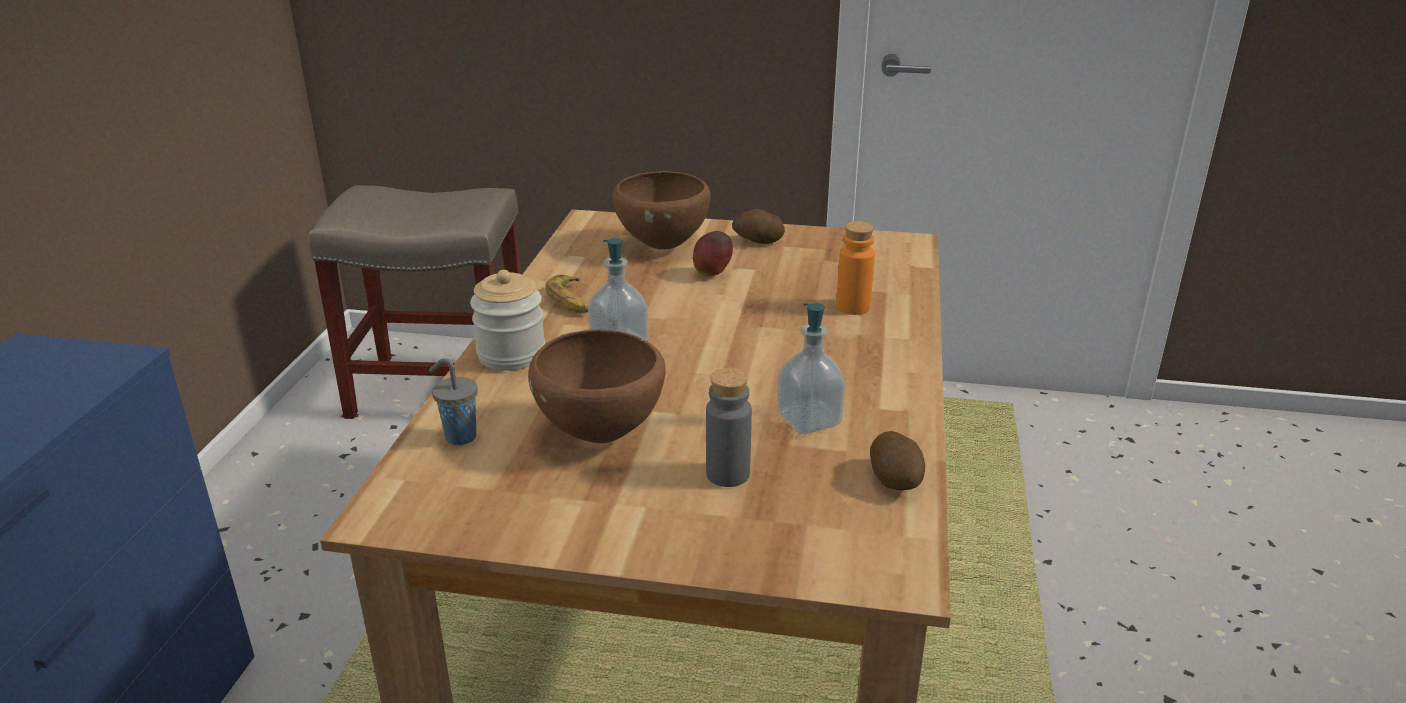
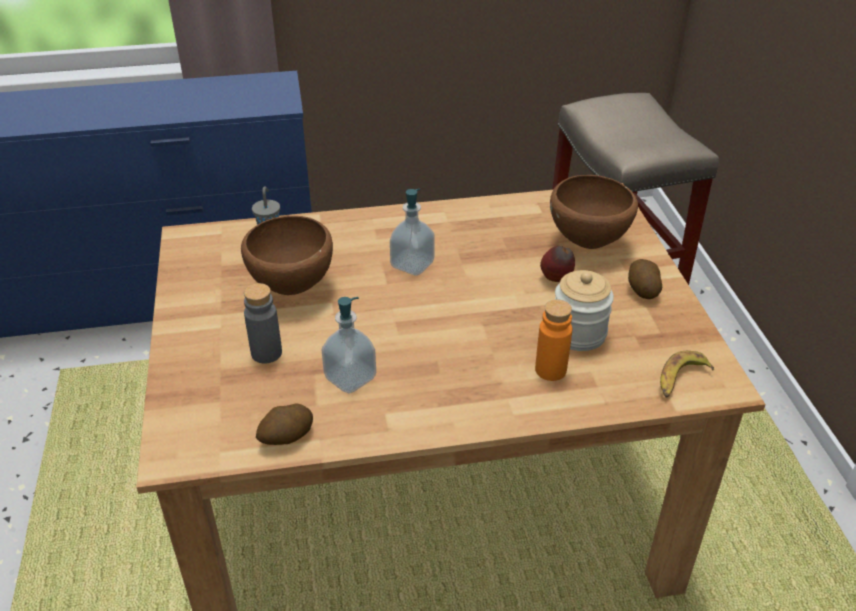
camera: 70 degrees right, 10 degrees up
(511, 354) = (374, 225): jar -> jar (578, 333)
(571, 301) = (464, 227): banana -> banana (680, 379)

